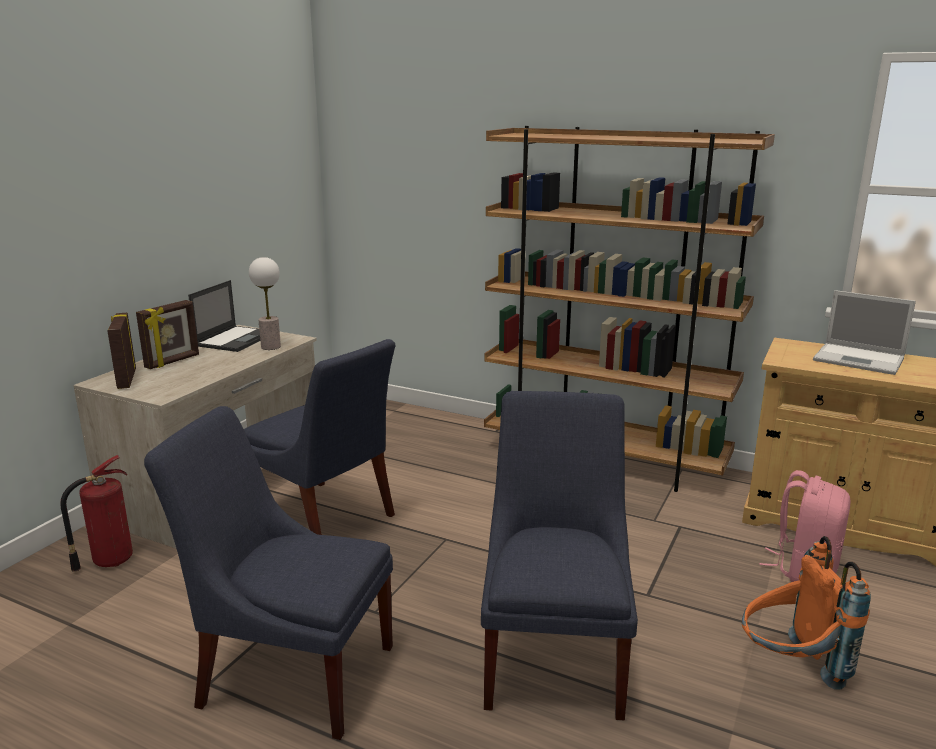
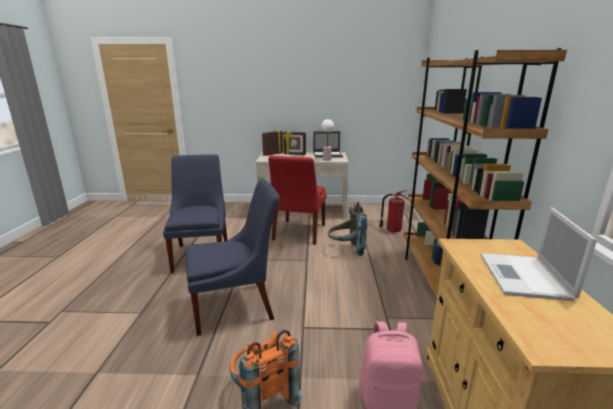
camera: 65 degrees right, 0 degrees up
(110, 561) = (245, 211): fire extinguisher -> fire extinguisher (392, 230)
(325, 519) = (298, 233): blue chair -> red chair
(444, 492) = (346, 250): none -> grey backpack

